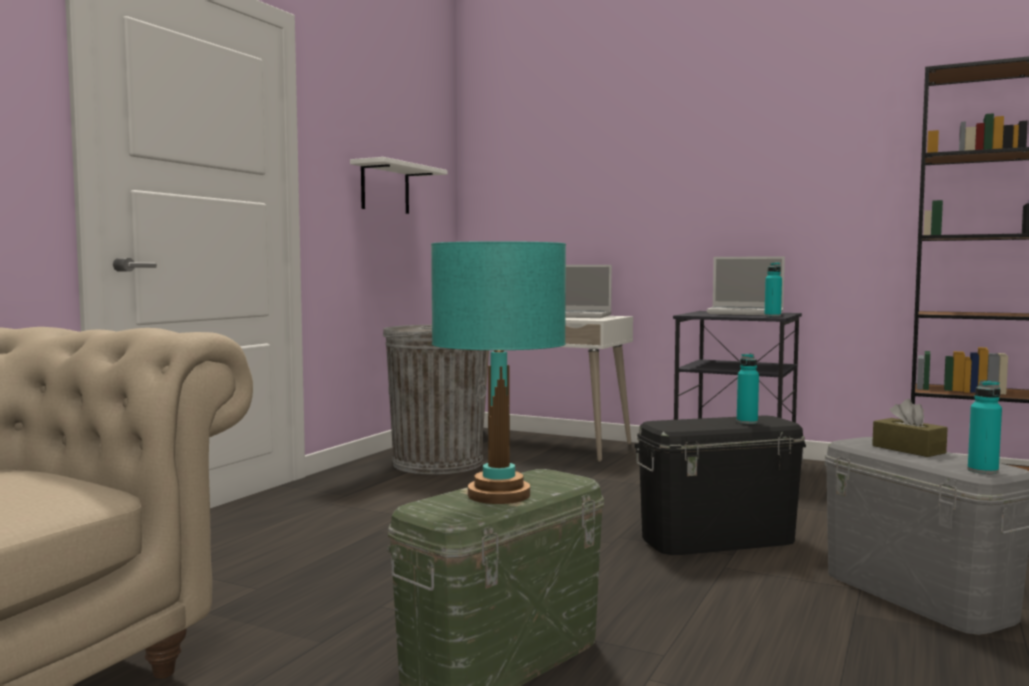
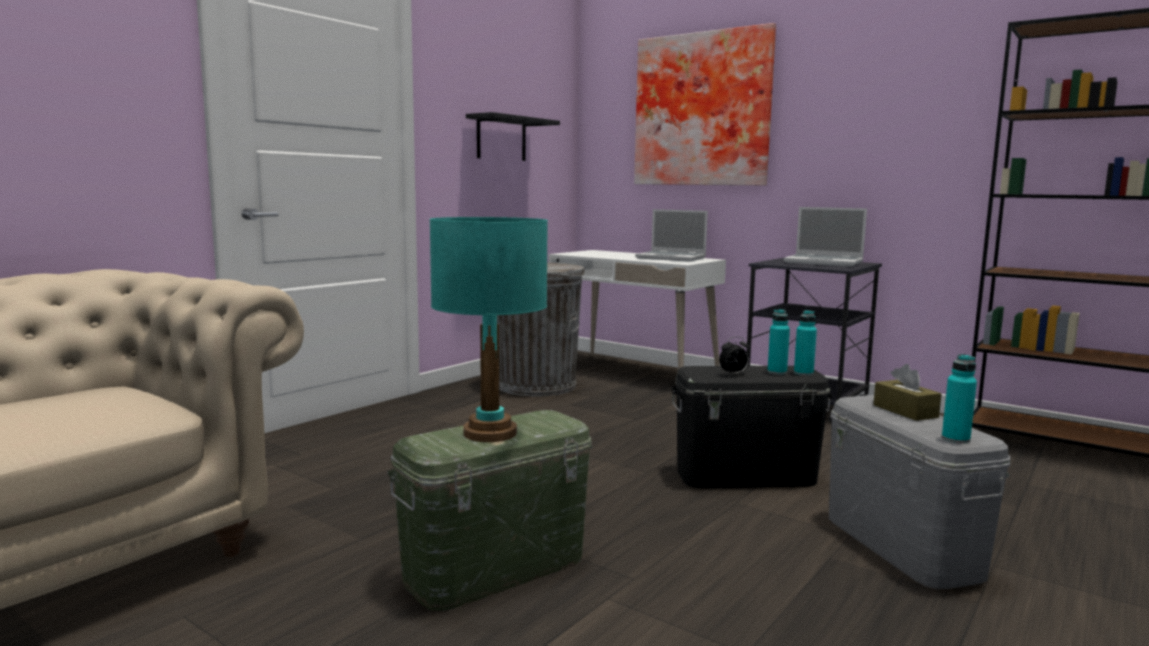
camera: 10 degrees right, 5 degrees up
(385, 188) = (501, 138): white shelf -> black shelf
(601, 159) = (703, 110): none -> picture
(705, 426) = (734, 374): none -> alarm clock
(772, 316) = (842, 267): turquoise bottle -> turquoise bottle (803, 373)

